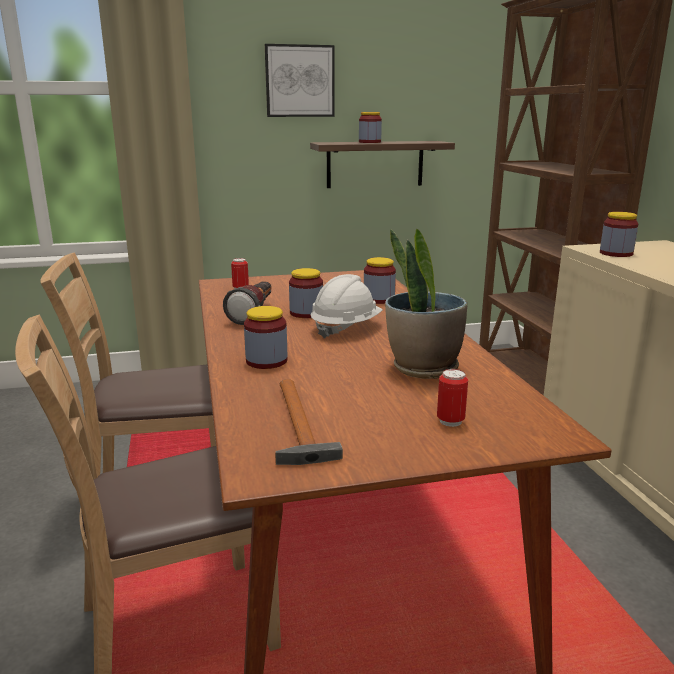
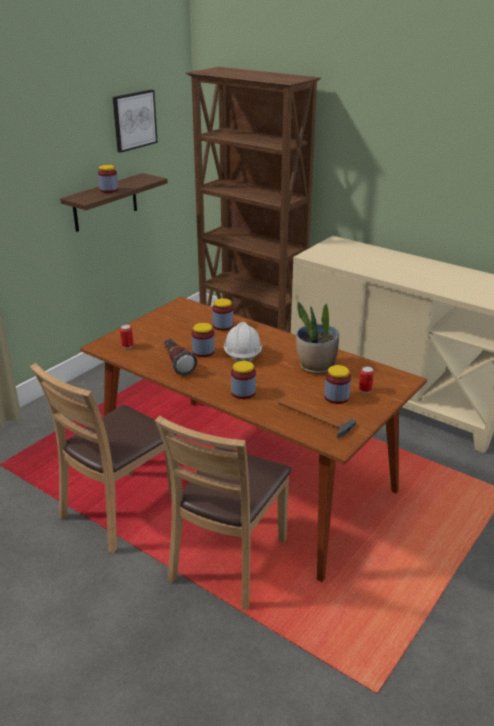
camera: 40 degrees left, 10 degrees up
(299, 81) = (46, 150): picture -> picture (134, 120)
(616, 253) = (327, 258): jar -> jar (336, 397)

